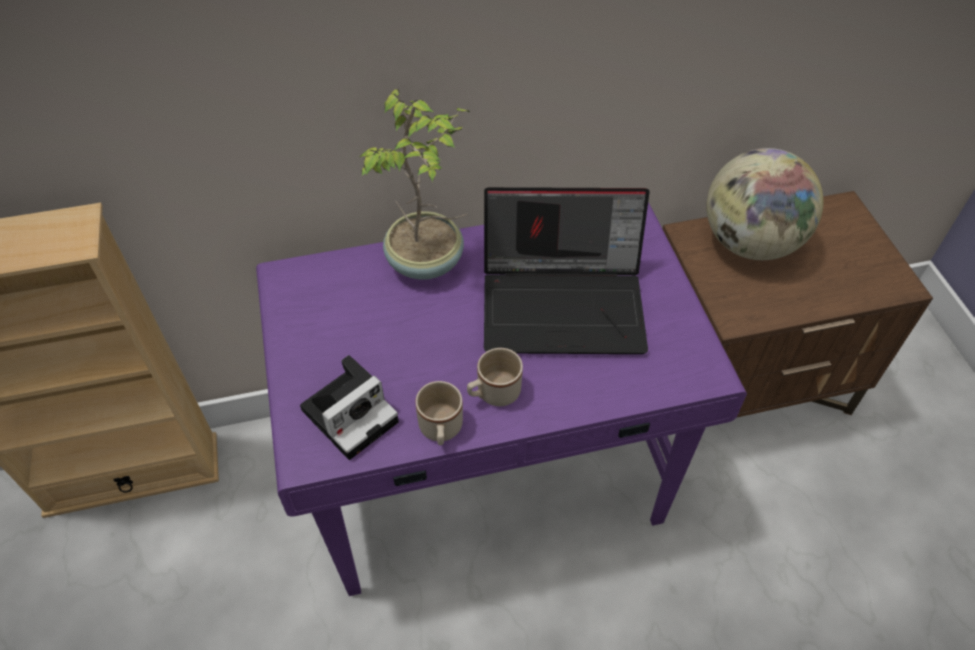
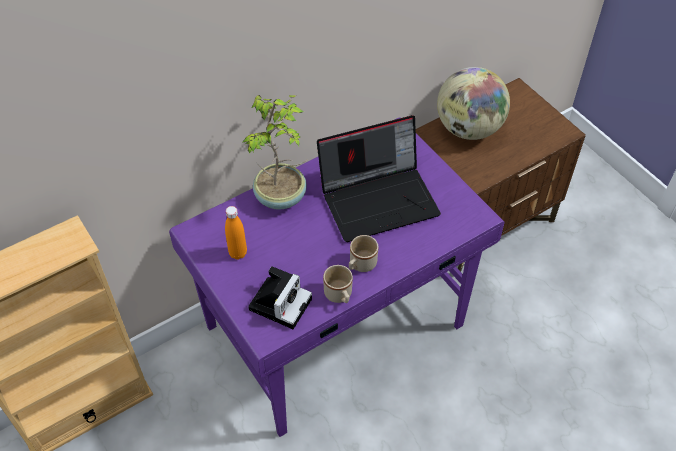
camera: 20 degrees left, 0 degrees up
(328, 324) = (238, 253): none -> orange bottle

